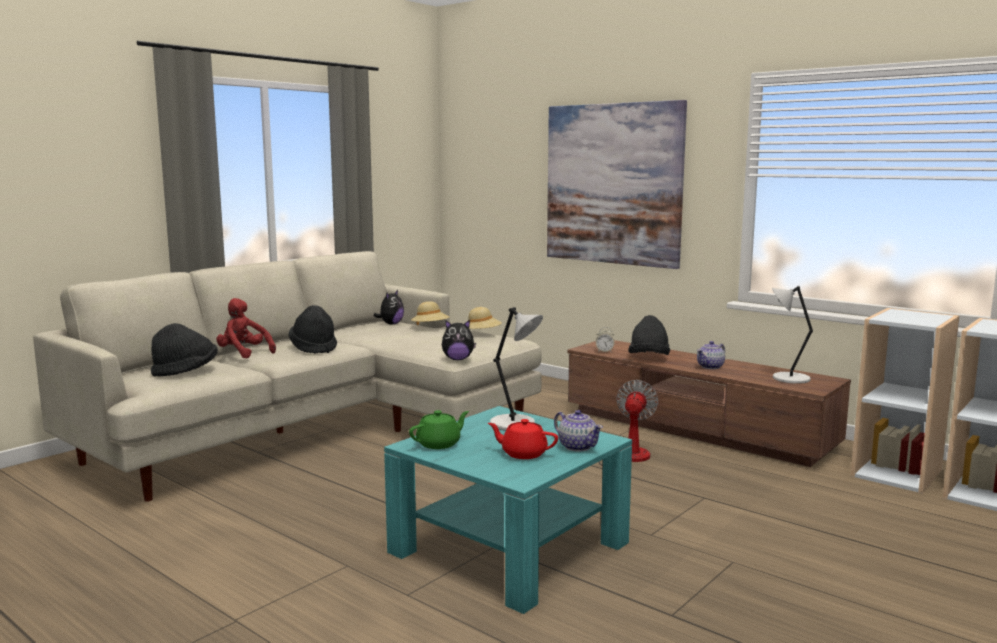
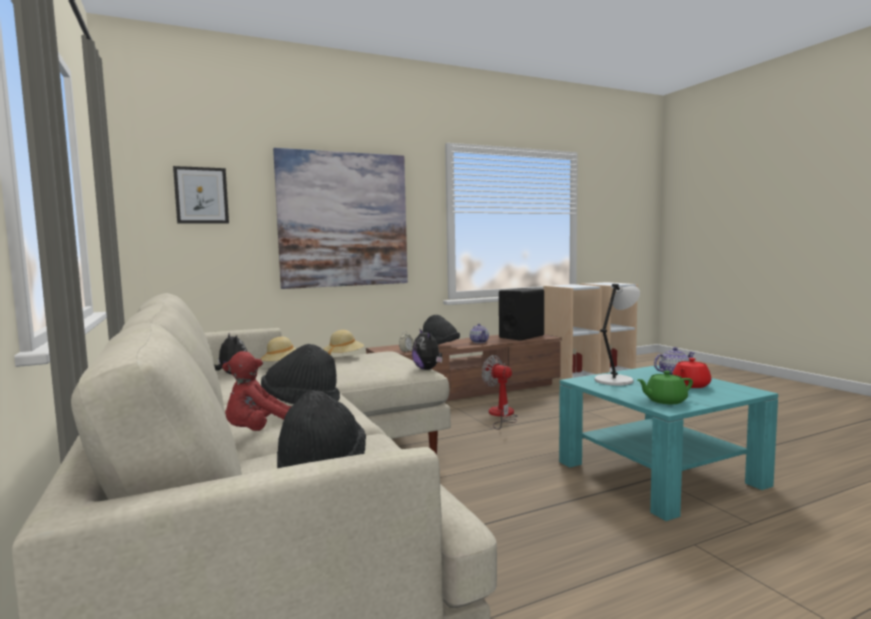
camera: 65 degrees left, 5 degrees down
(439, 444) = (664, 401): green teapot -> green teapot turned 90 degrees counterclockwise
(458, 359) = (428, 369): plush toy -> plush toy turned 135 degrees clockwise
(496, 158) = (201, 195): none -> picture
(788, 378) = (521, 336): grey table lamp -> black speaker

